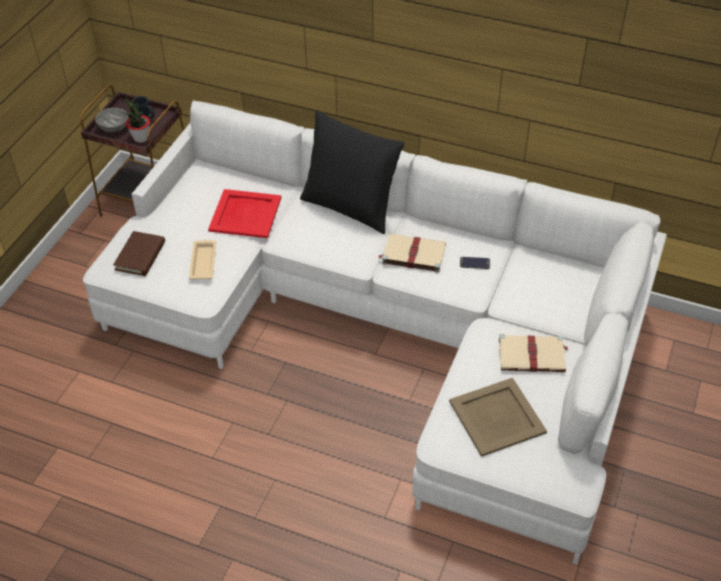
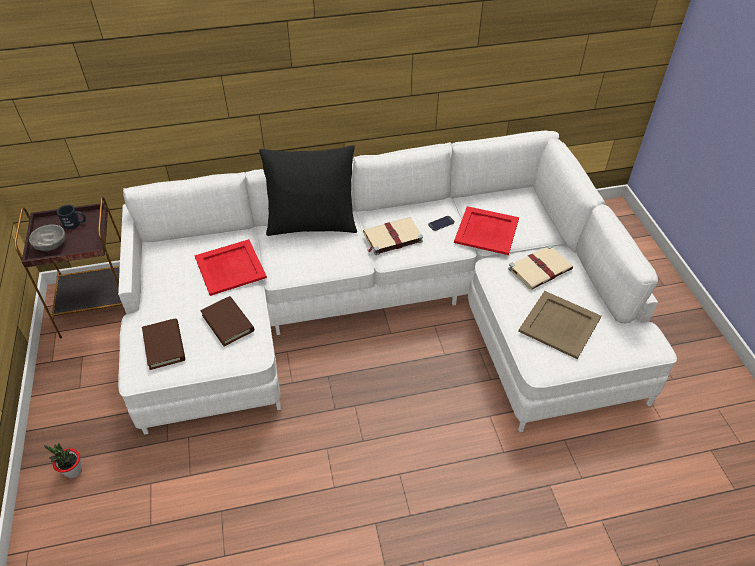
camera: 35 degrees left, 0 degrees up
(141, 138) = (87, 243): potted plant -> potted plant (73, 471)
(203, 262) = (228, 323): beige tray -> brown book
(515, 292) = (487, 230): none -> red tray

